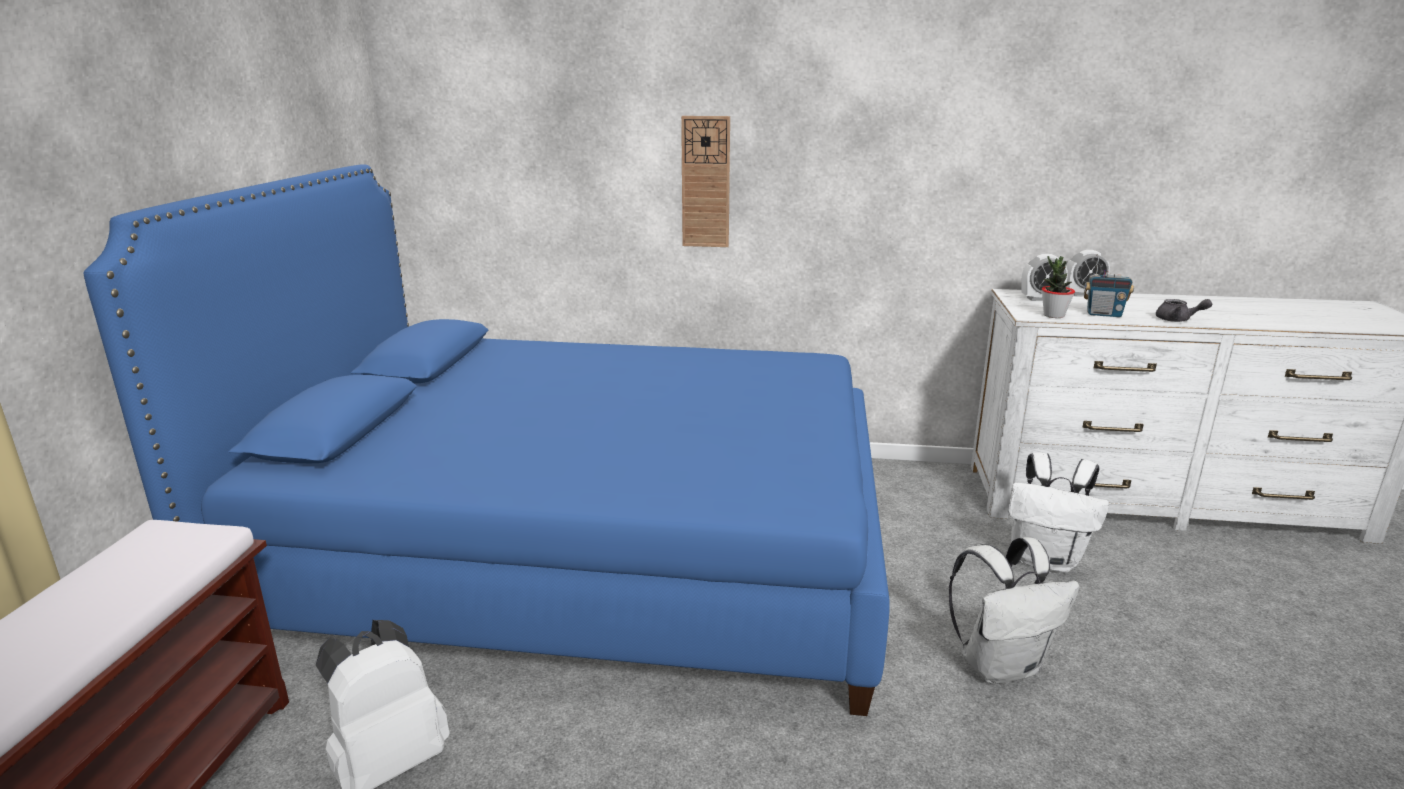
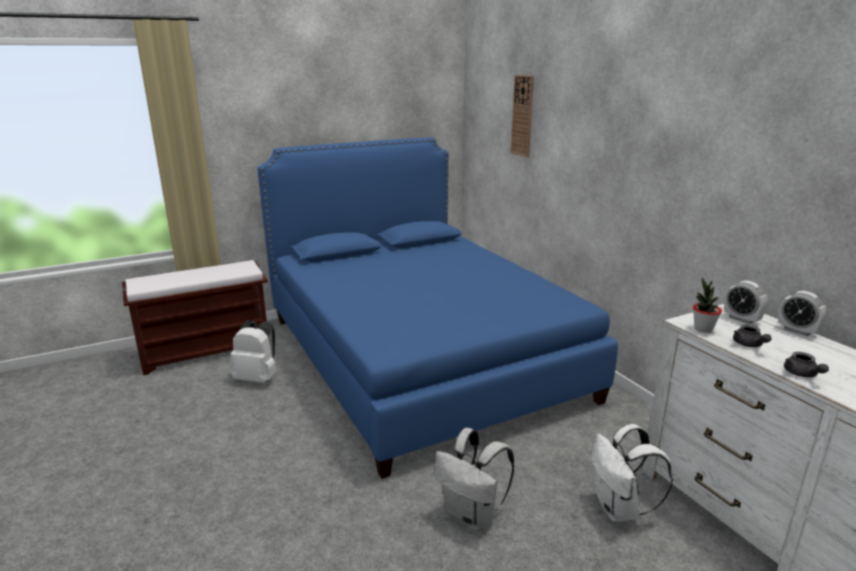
camera: 55 degrees right, 0 degrees up
(705, 182) = (576, 173): wall clock -> wall clock (522, 116)
(1103, 314) = (749, 345): radio -> grey teapot

